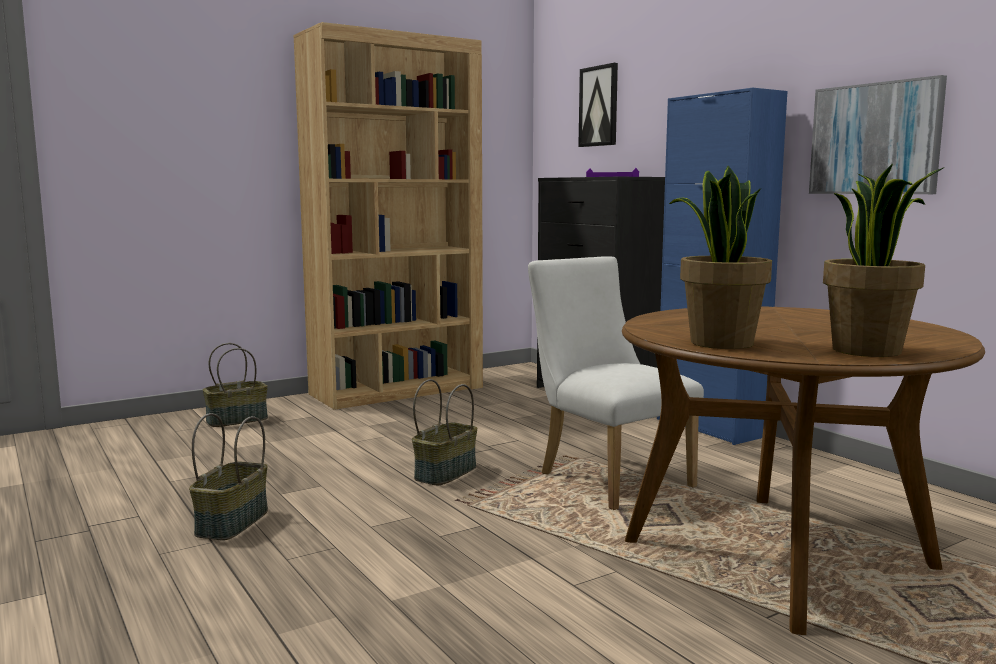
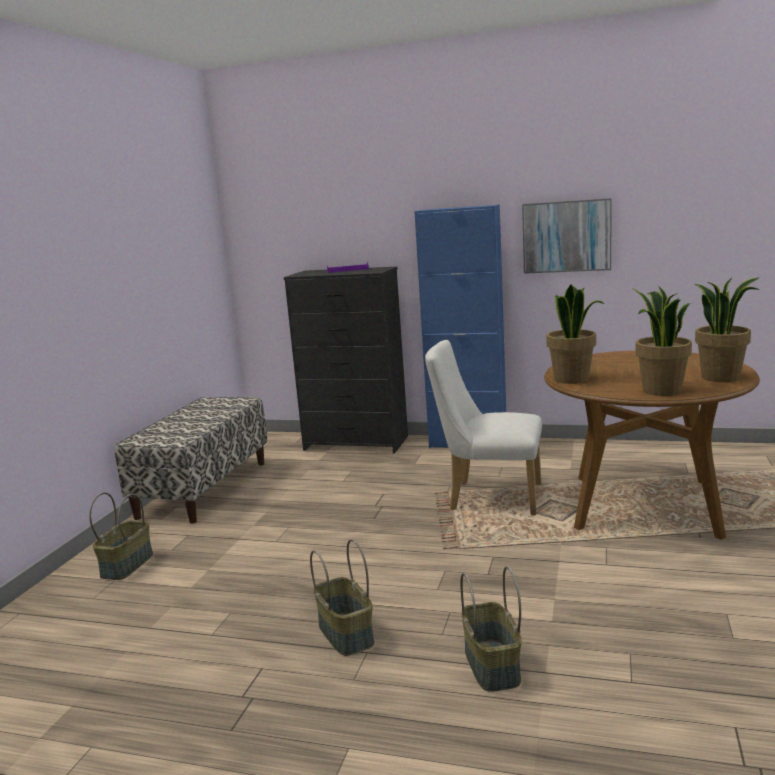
camera: 40 degrees left, 5 degrees up
(397, 390) = (203, 489): brown bookcase -> bench
(445, 472) = (394, 535): basket -> basket (490, 665)
(599, 106) = (307, 210): picture -> none
(669, 317) = (572, 379): none -> potted plant

